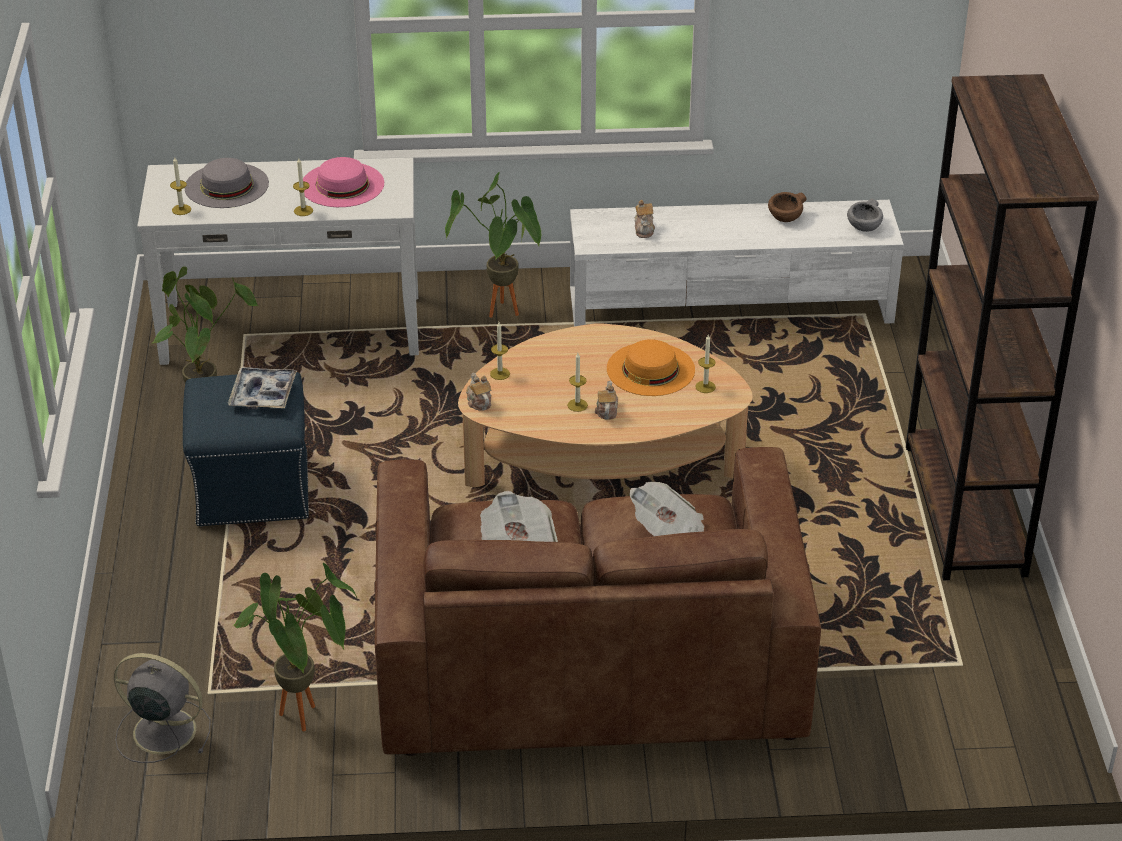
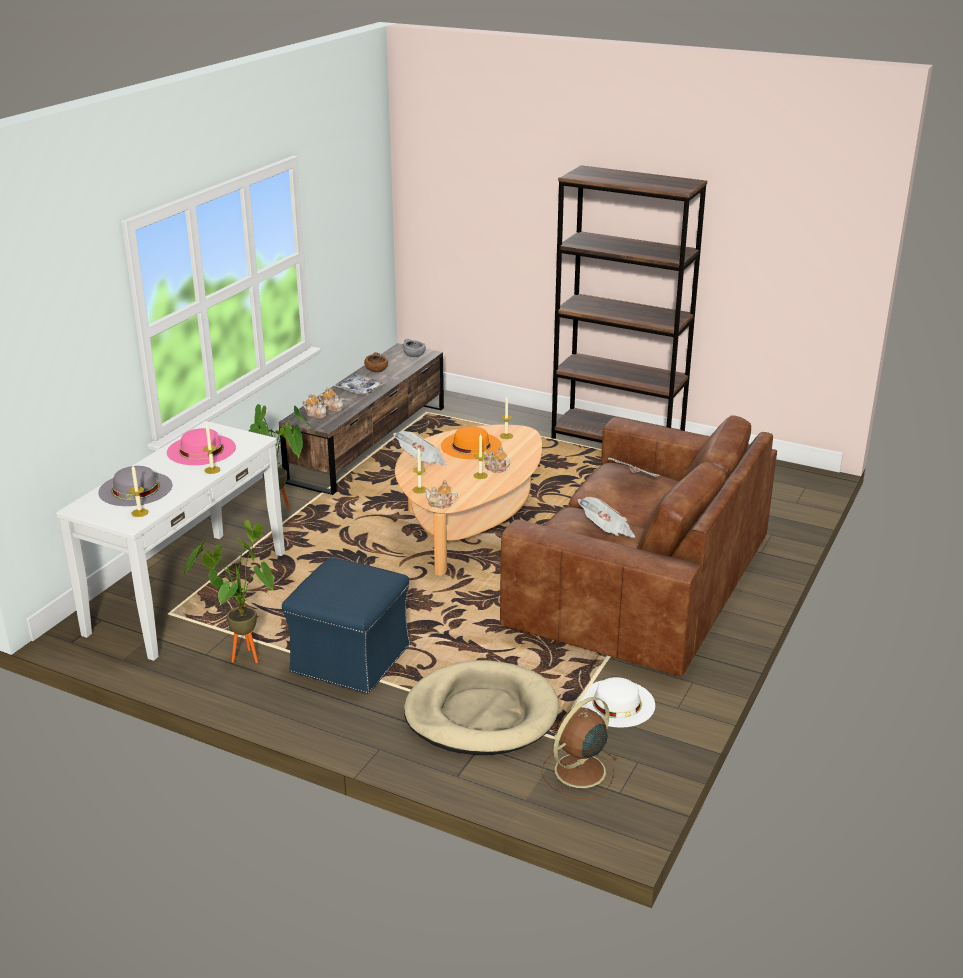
camera: 60 degrees left, 10 degrees down
(161, 731) = (578, 772): grey fan -> brown fan
(218, 621) = (481, 714): none -> beige dog bed
(263, 394) = (347, 572): tray -> tray (359, 389)
(308, 720) = (617, 703): potted plant -> white hat
(573, 347) = (421, 461): none -> newspaper
(615, 225) = (316, 414): none -> teapot
(732, 305) = (369, 443): white tv stand -> brown tv stand

